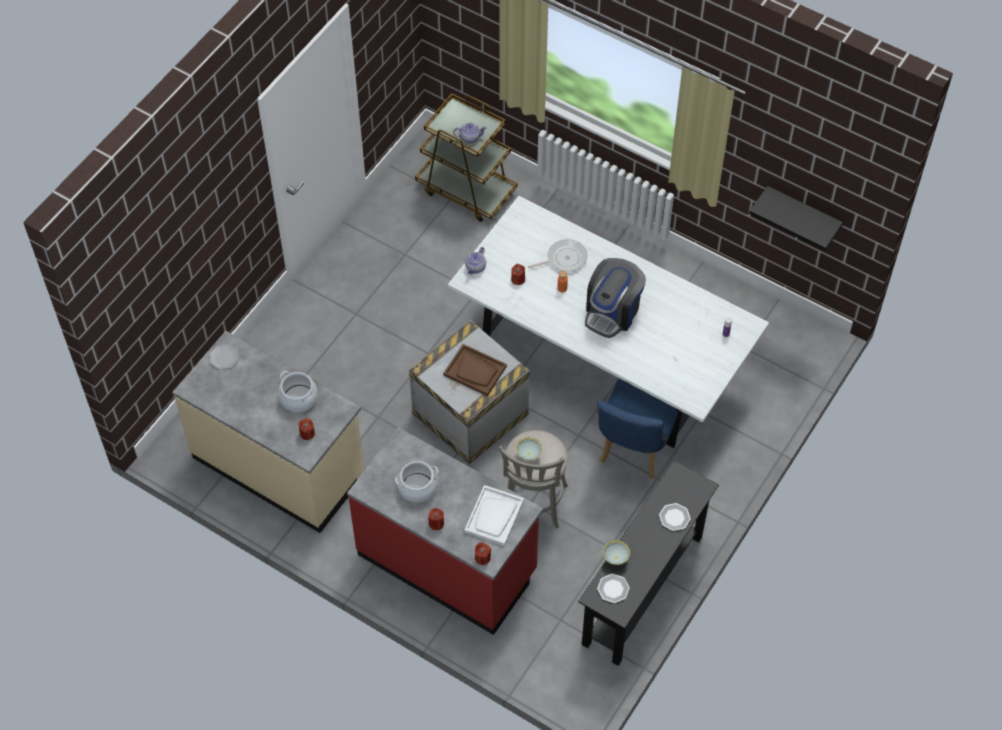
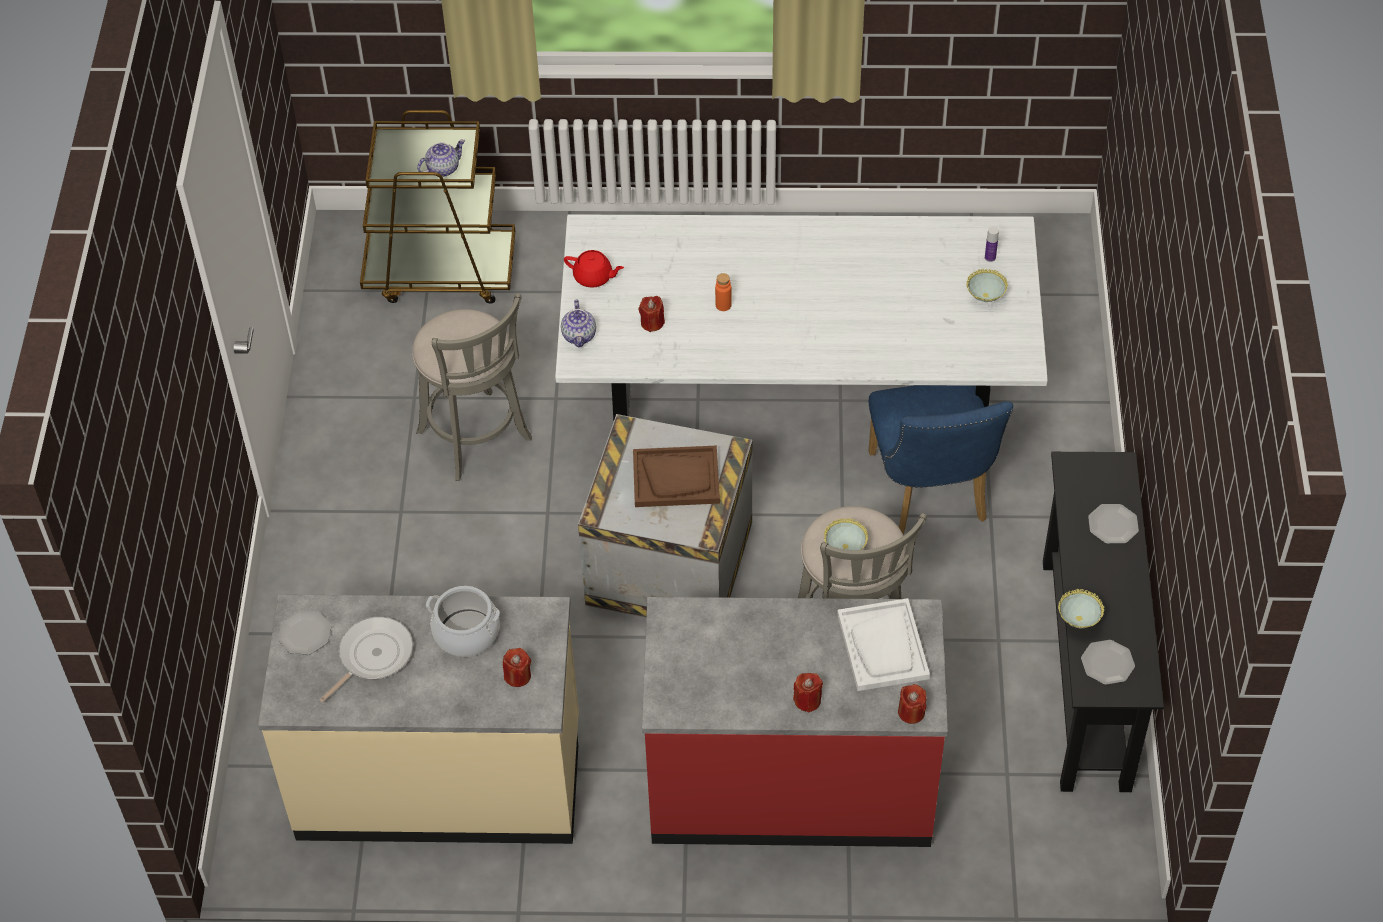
camera: 30 degrees left, 5 degrees down
(417, 487) = (741, 665): cooking pot -> none
(420, 294) = (477, 439): none -> grey stool
(506, 238) = (593, 277): none -> red teapot
(564, 258) = (696, 265): frying pan -> frying pan (372, 656)
(612, 311) = (816, 302): coffee machine -> none
(705, 356) = (985, 298): none -> bowl
(802, 214) = (997, 46): black shelf -> none

